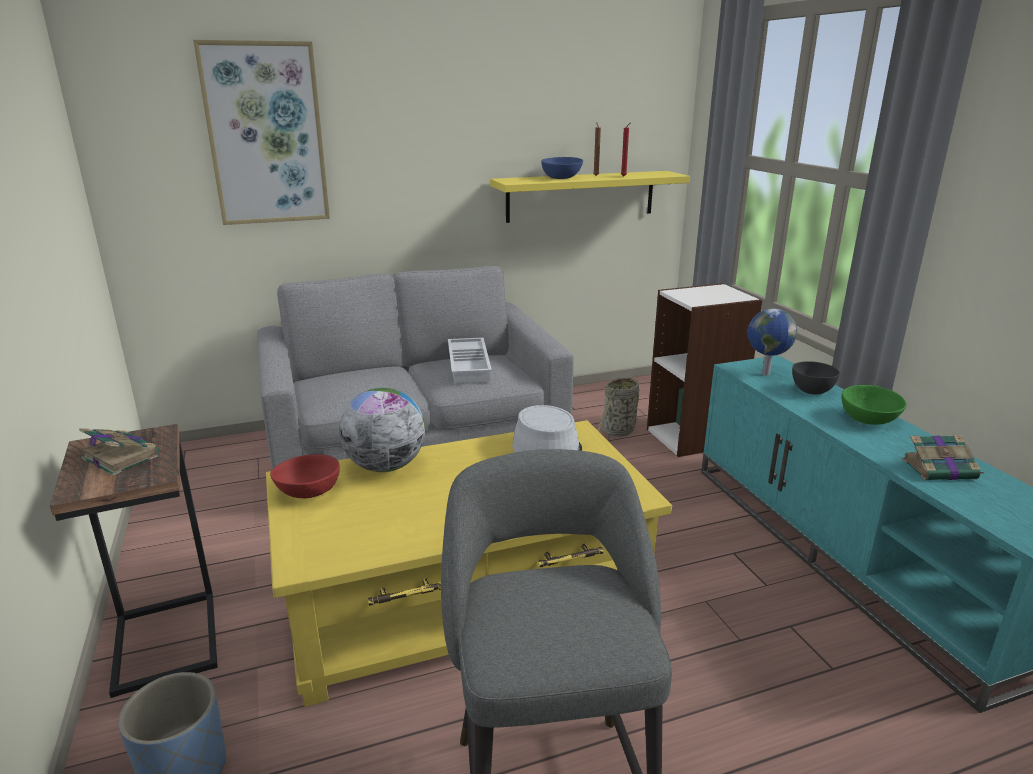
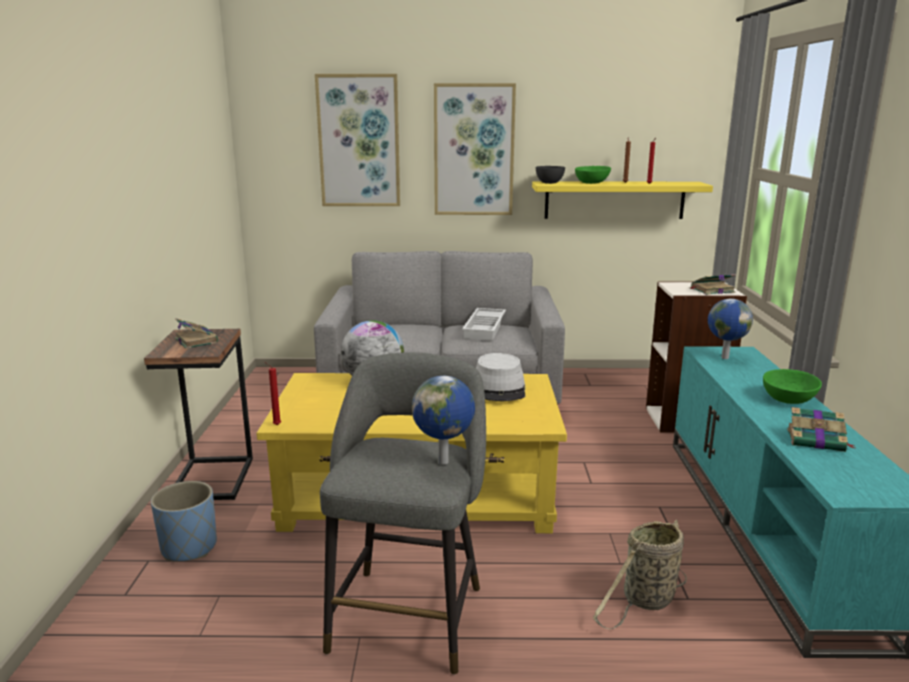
camera: 20 degrees right, 5 degrees down
(294, 569) = (275, 425): none -> red candle
(309, 492) = (313, 387): red bowl -> none
(418, 143) = (474, 150): none -> picture
(561, 178) = (591, 183): blue bowl -> green bowl
(614, 601) = (445, 462): none -> globe
(617, 433) = (616, 407): basket -> basket (646, 601)
(722, 296) = (711, 290): none -> book
(811, 391) = (755, 374): grey bowl -> grey bowl (549, 183)

